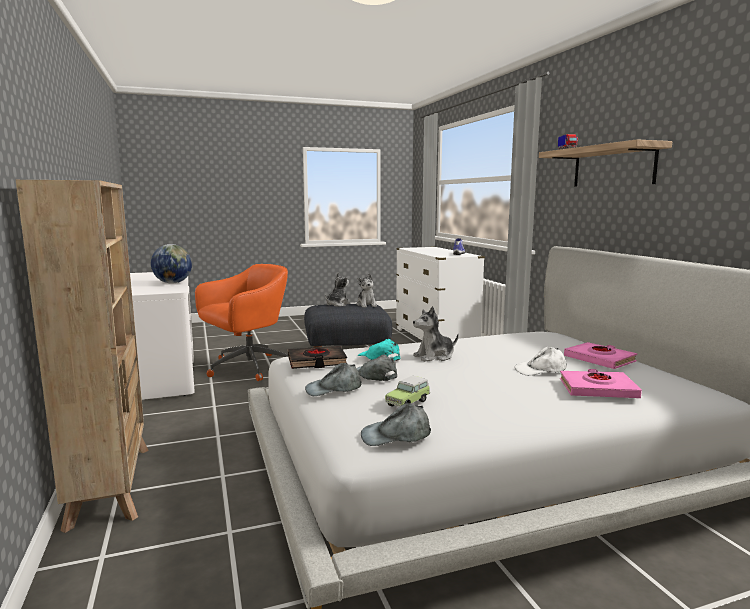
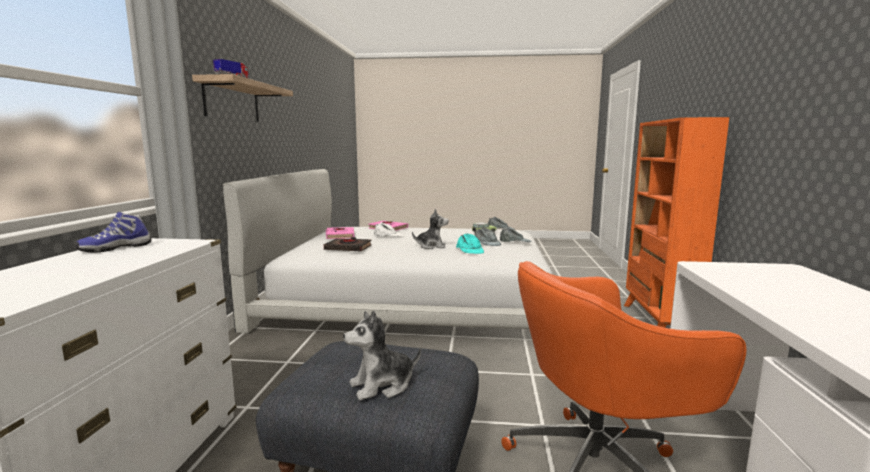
camera: 155 degrees left, 0 degrees up
(111, 484) = (658, 322): beige bookcase -> orange bookcase
(173, 283) = (753, 291): globe -> none
(316, 361) = (516, 253): black book -> black book (348, 248)
(366, 305) = (322, 371): plush toy -> none

